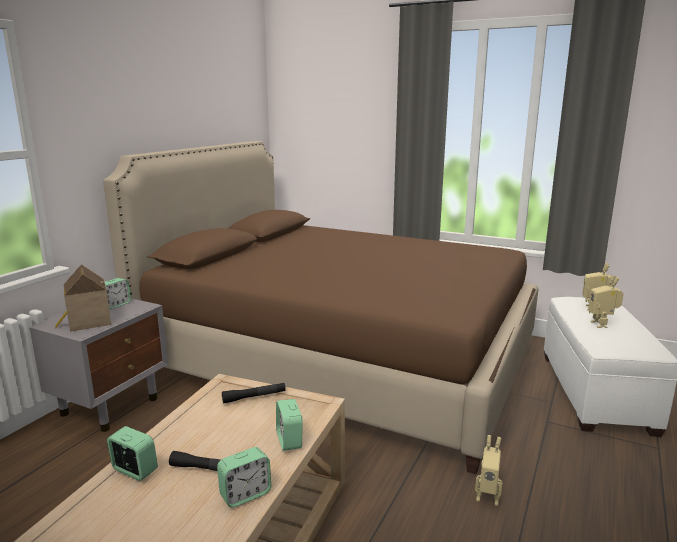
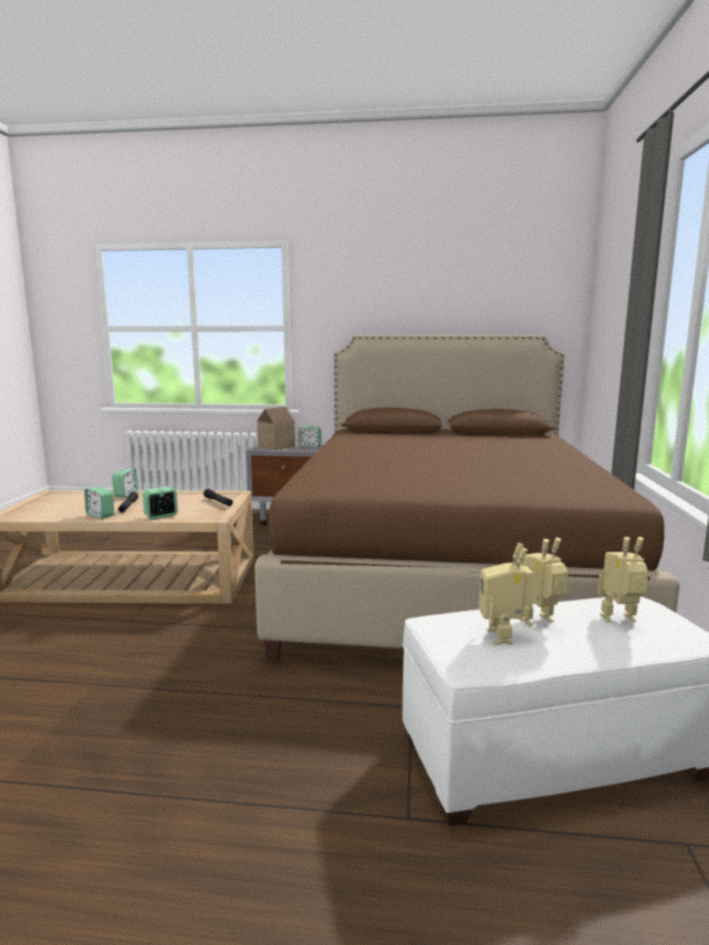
camera: 70 degrees right, 5 degrees down
(487, 496) = (233, 669): toy robot -> toy robot (505, 636)

